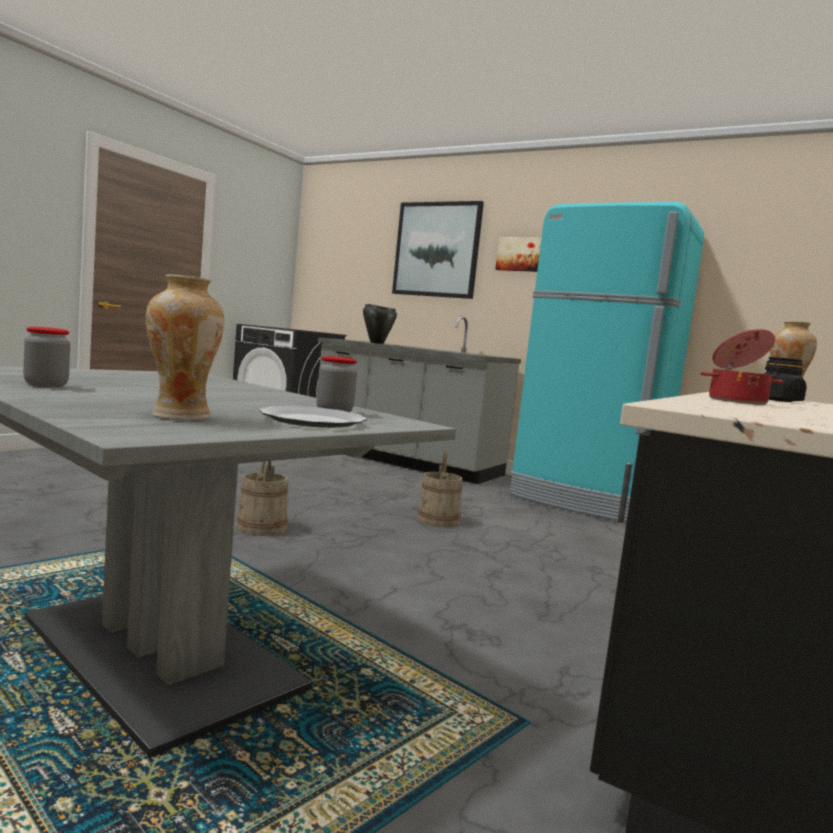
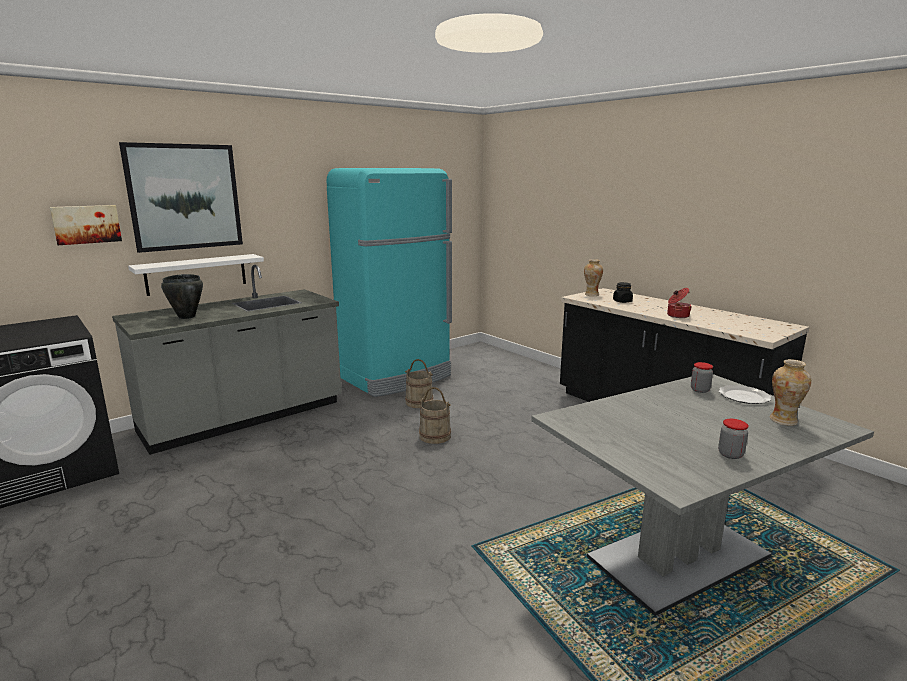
camera: 70 degrees left, 10 degrees up
(261, 528) = (451, 511): beige bucket -> beige bucket (419, 402)
(430, 321) = (196, 274): none -> white shelf
(521, 254) = (281, 197): picture -> picture (86, 224)

